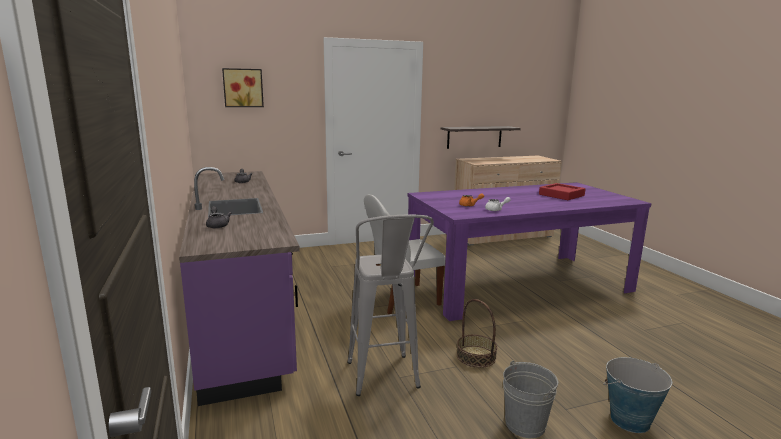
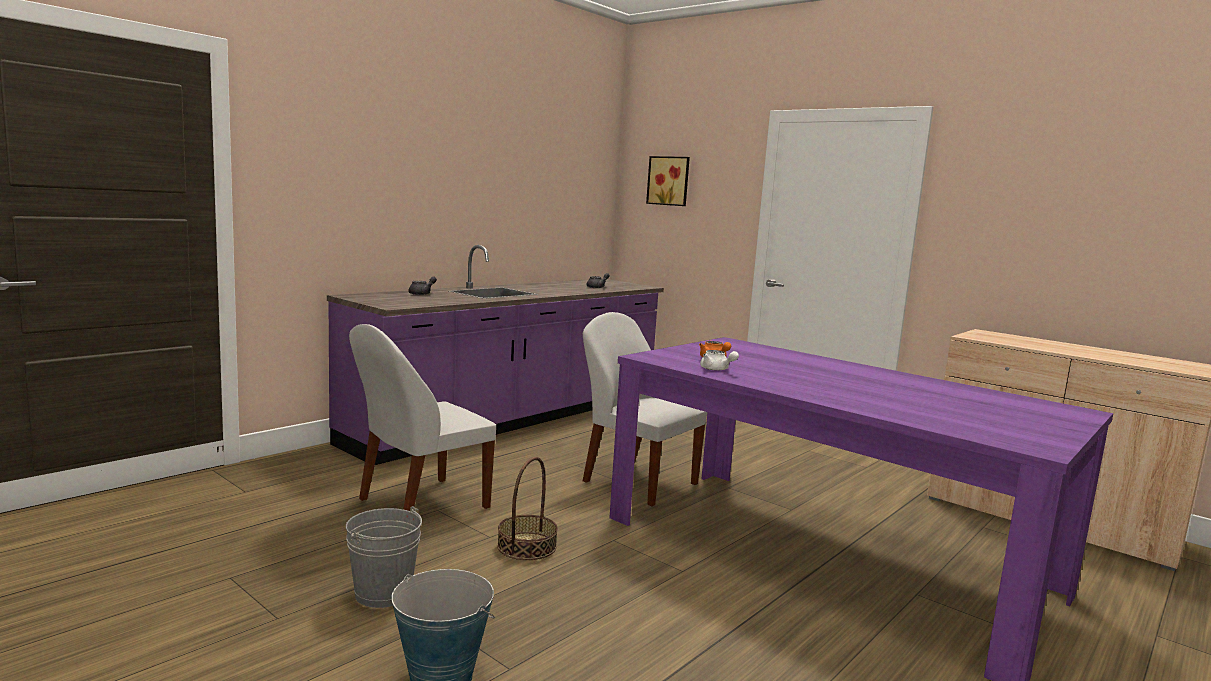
camera: 60 degrees right, 5 degrees down
(385, 382) = (420, 504): grey stool -> white chair
(474, 137) = (1033, 293): shelf -> none
(561, 195) = (933, 401): red tray -> none

